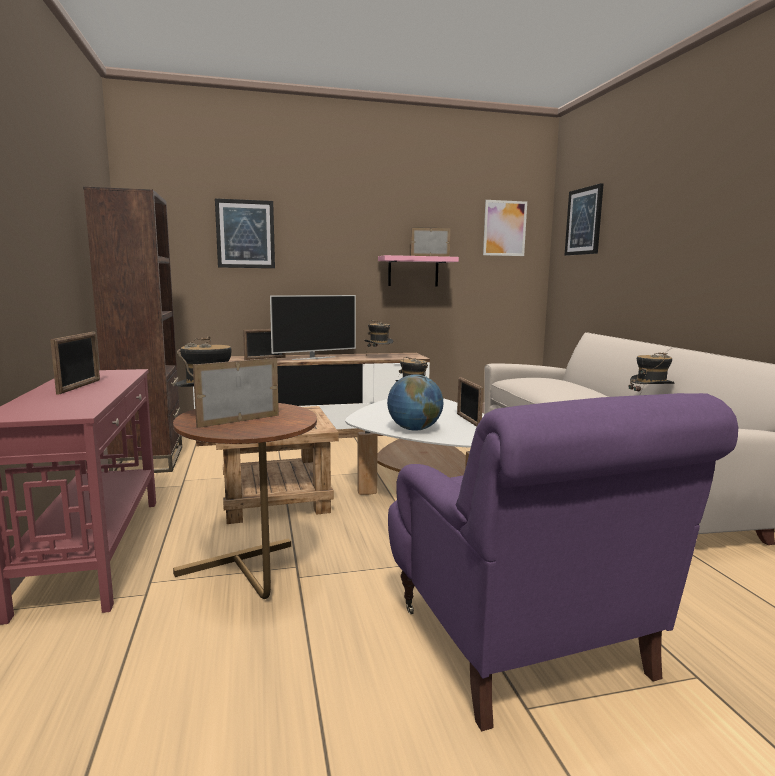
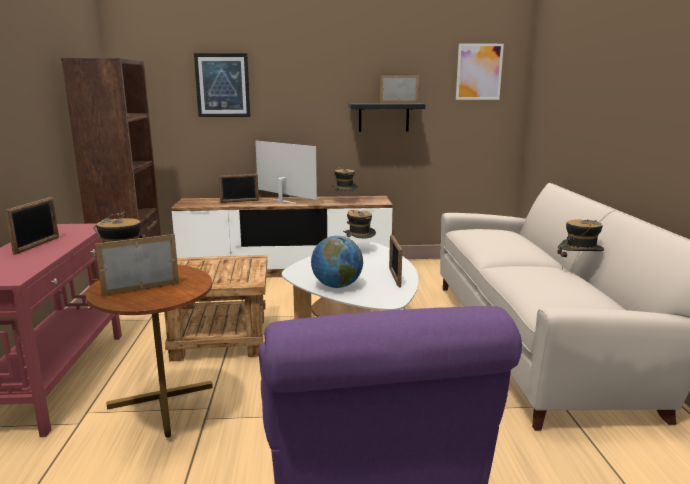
camera: 10 degrees right, 5 degrees up
(313, 358) = (283, 202): television -> television turned 120 degrees counterclockwise
(413, 271) = (383, 117): pink shelf -> black shelf
(584, 221) = (555, 67): picture -> none

